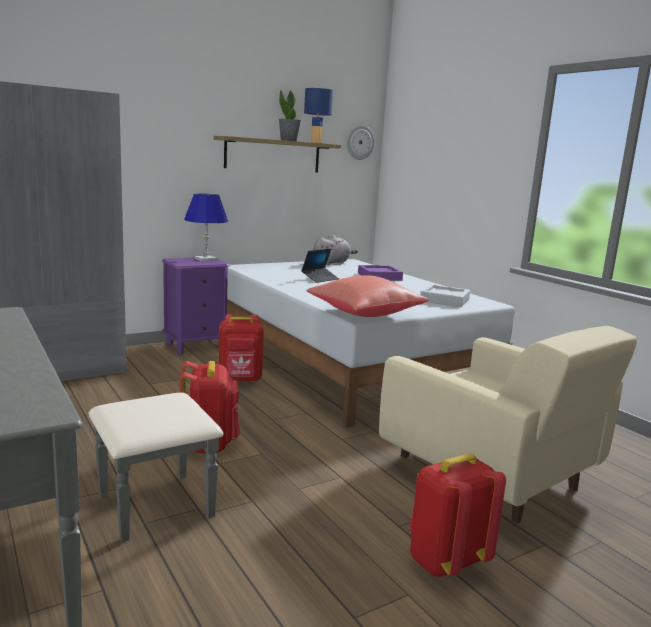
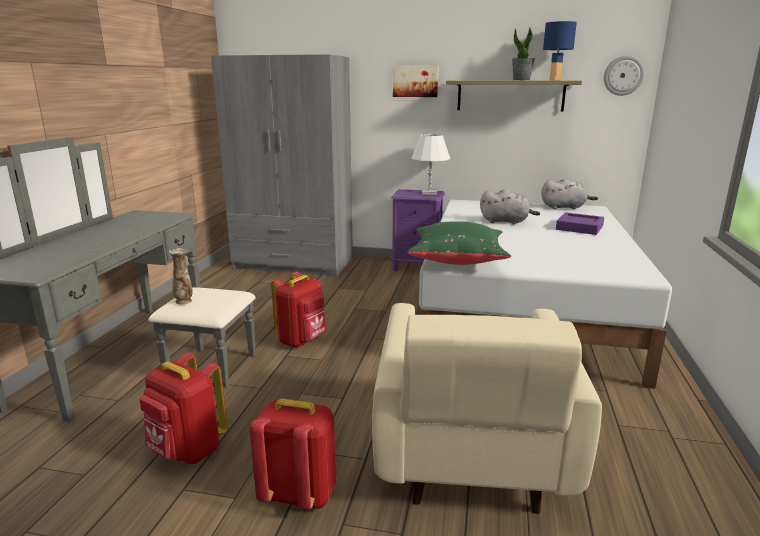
camera: 45 degrees right, 5 degrees up
(138, 419) = (184, 301): none -> vase
(178, 134) = (415, 81): none -> picture
(205, 259) = (429, 193): blue table lamp -> white table lamp
(240, 380) = (402, 301): red backpack -> red backpack (187, 451)
(320, 279) = (506, 222): laptop -> grey plush toy
(364, 313) = (457, 260): red pillow -> green pillow
(444, 300) = (588, 262): grey tray -> none

